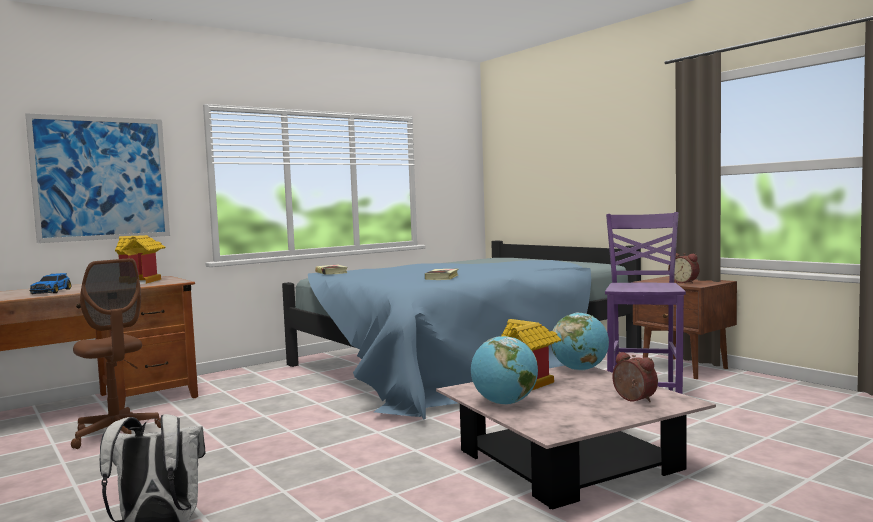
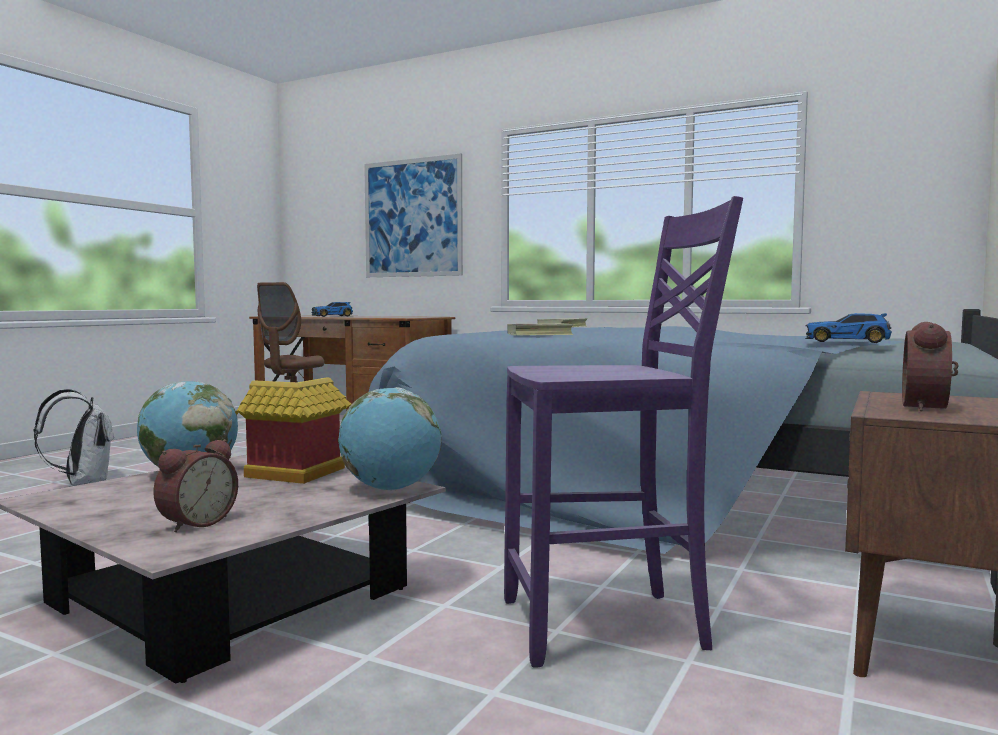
camera: 65 degrees right, 0 degrees up
(143, 281) = (405, 316): toy house -> none
(567, 262) = (848, 341): none -> toy car

